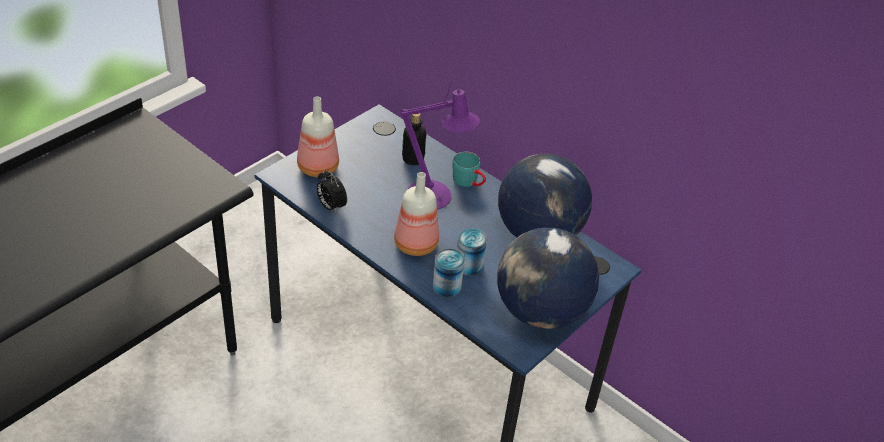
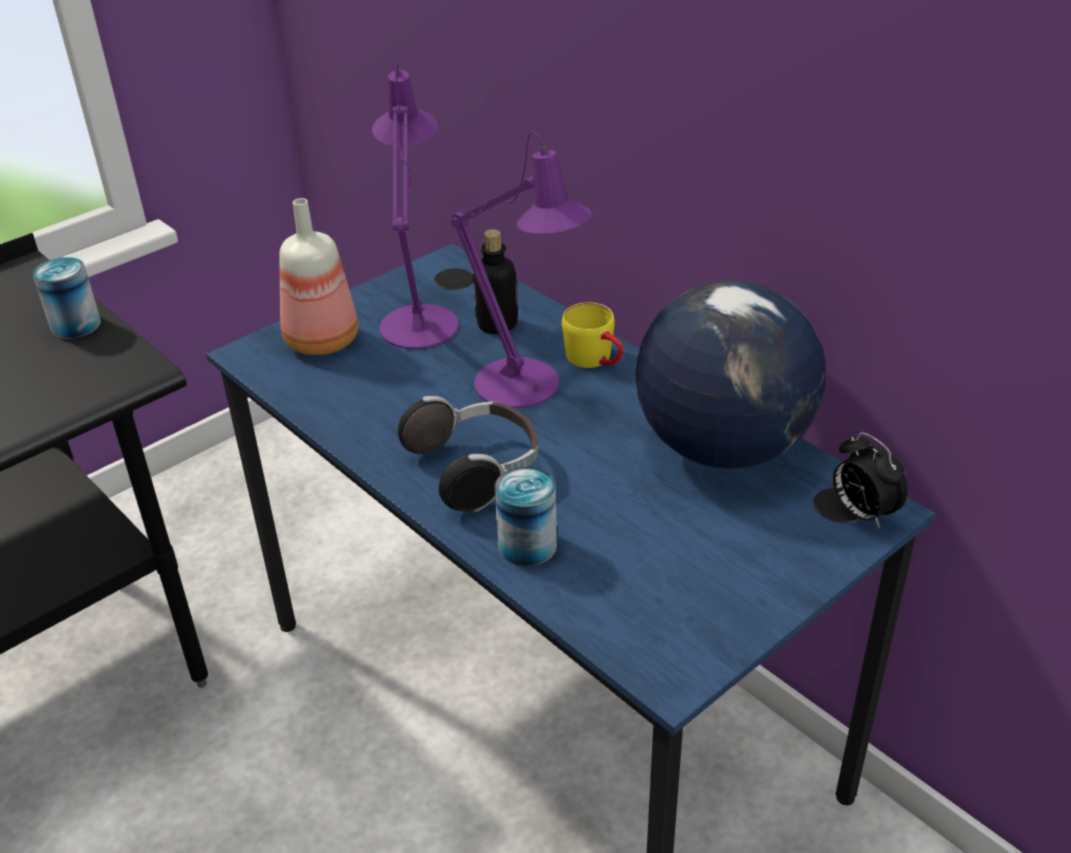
camera: 10 degrees right, 5 degrees down
(331, 206) = (329, 404): alarm clock -> alarm clock (861, 513)
(369, 155) = (419, 319): none -> purple table lamp
(415, 245) = (477, 470): bottle -> headphones
(469, 182) = (596, 360): turquoise mug -> yellow mug
(469, 265) = (578, 505): can -> can (76, 325)
(540, 311) = (716, 596): globe -> none

